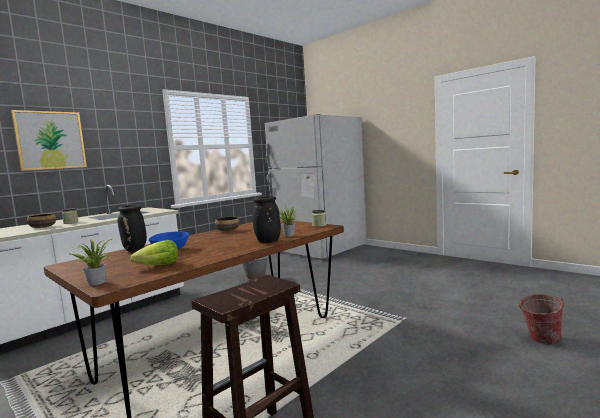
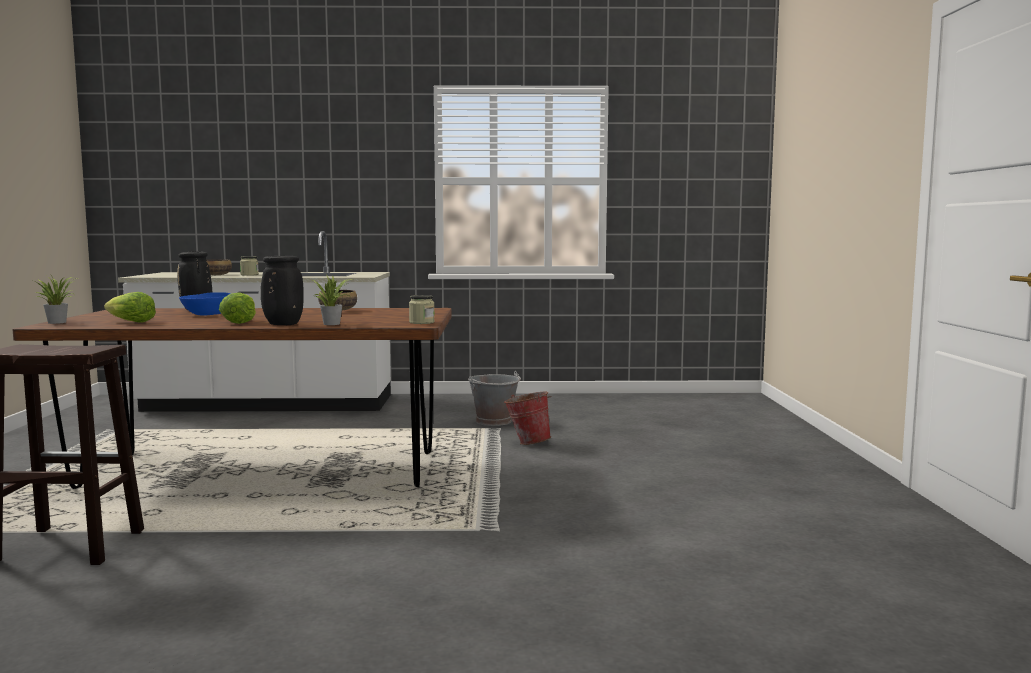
camera: 45 degrees right, 0 degrees up
(50, 140) = (269, 166): picture -> none
(232, 247) = (239, 322): none -> lettuce
(320, 248) = (712, 410): white fridge -> none
(539, 340) = (565, 644): bucket -> bucket (528, 442)

